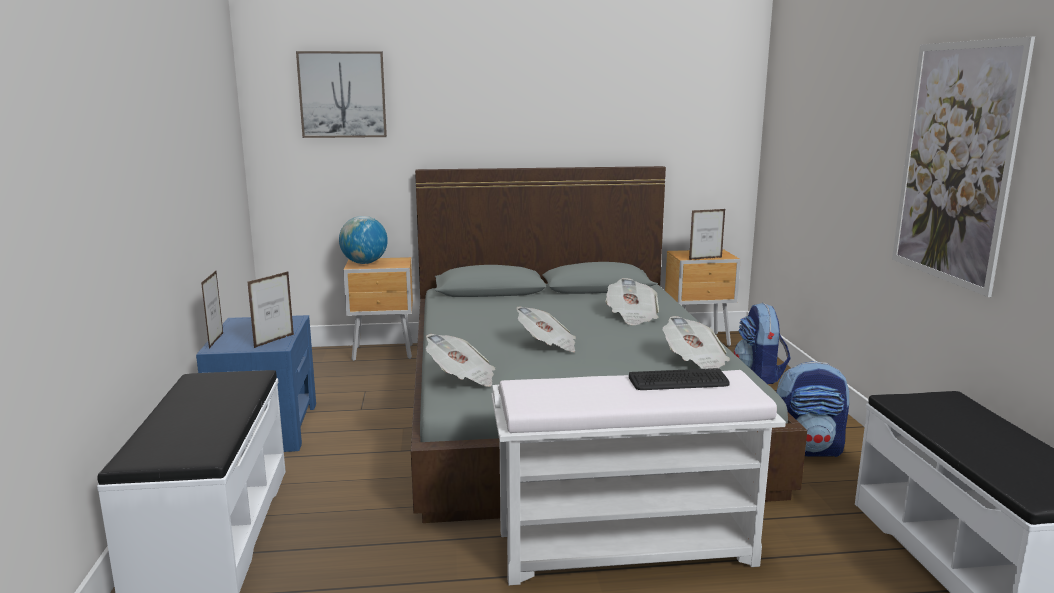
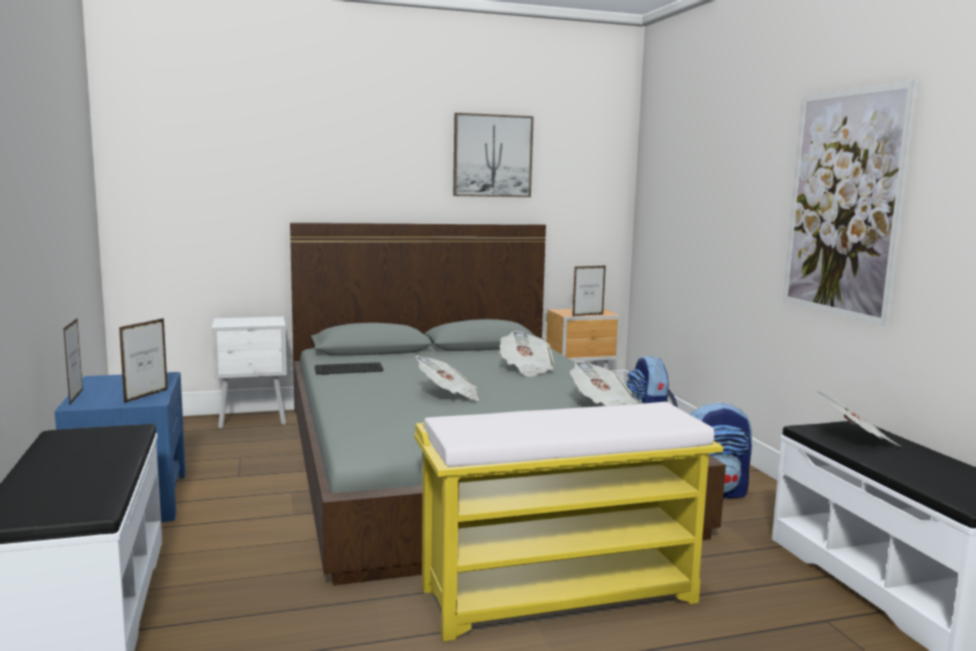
camera: 10 degrees left, 5 degrees down
(342, 94) = (211, 141): picture -> picture (492, 156)
(364, 263) = (233, 322): globe -> none
(384, 353) = (254, 420): brown nightstand -> white nightstand
(462, 378) = (368, 426): newspaper -> newspaper (854, 439)
(627, 547) = (561, 594): white bench -> yellow bench
(679, 381) = (610, 412): keyboard -> keyboard (349, 370)

